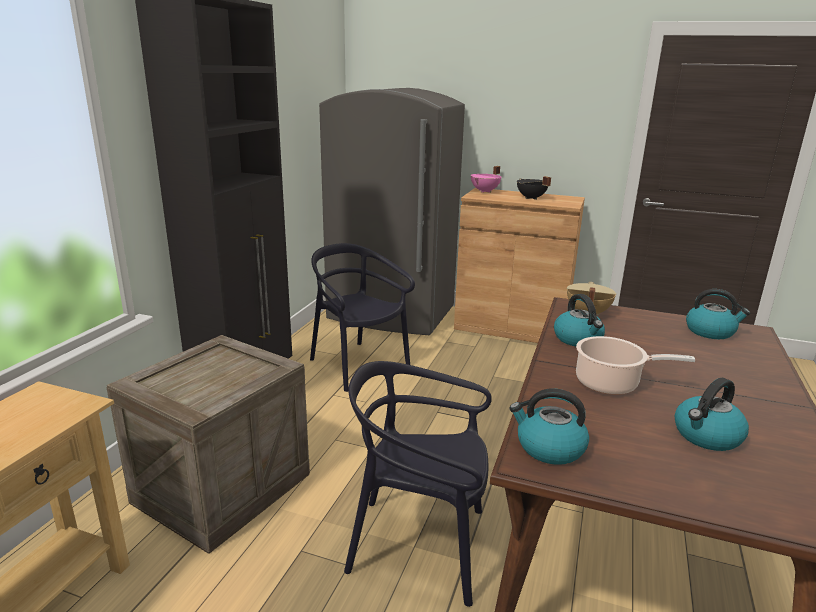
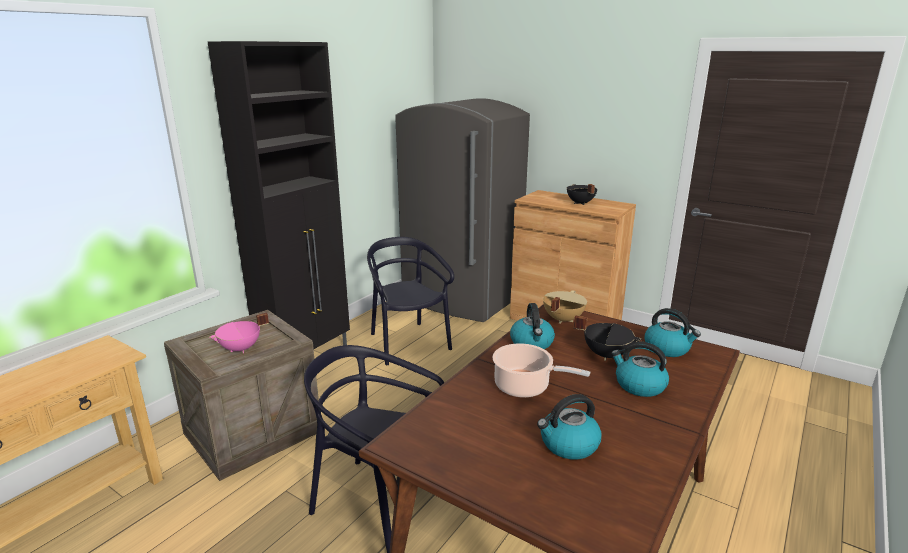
camera: 15 degrees right, 0 degrees up
(485, 191) = (543, 194): pink cooking pot -> pink cooking pot (241, 349)
(549, 448) = (422, 435): kettle -> kettle (639, 385)
(660, 343) = (606, 354): none -> black cooking pot

